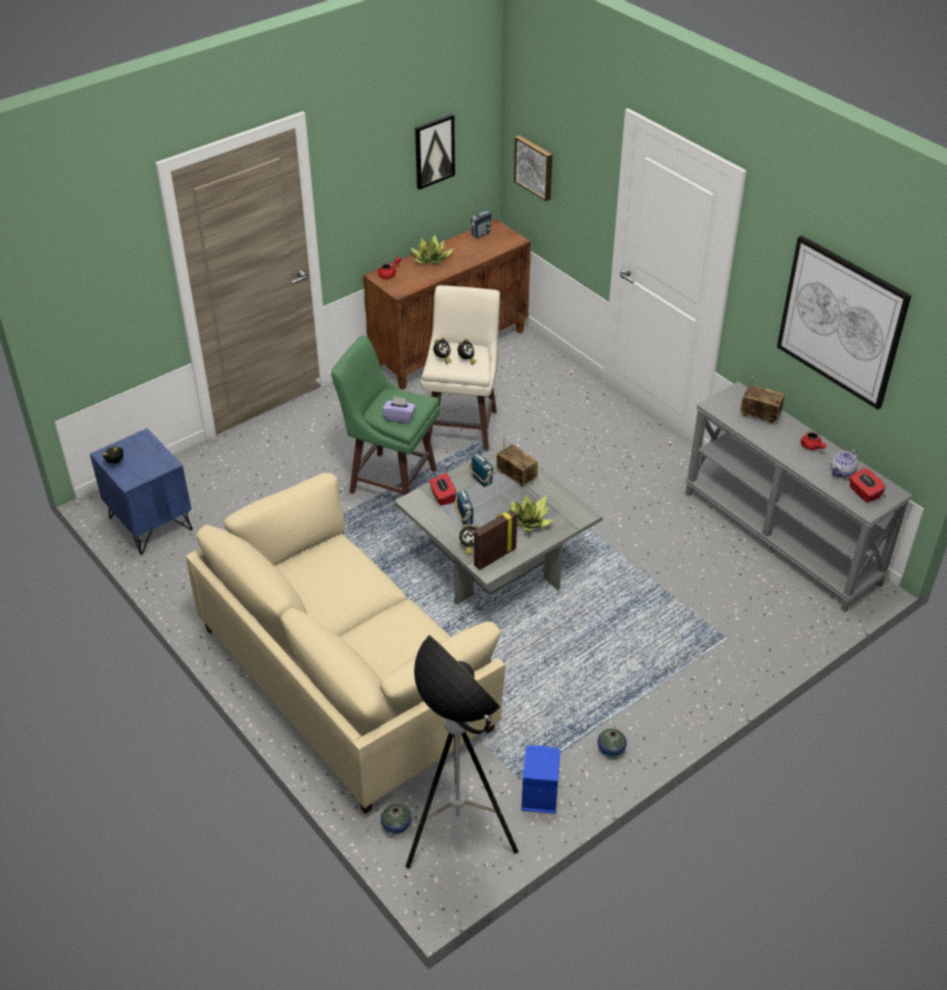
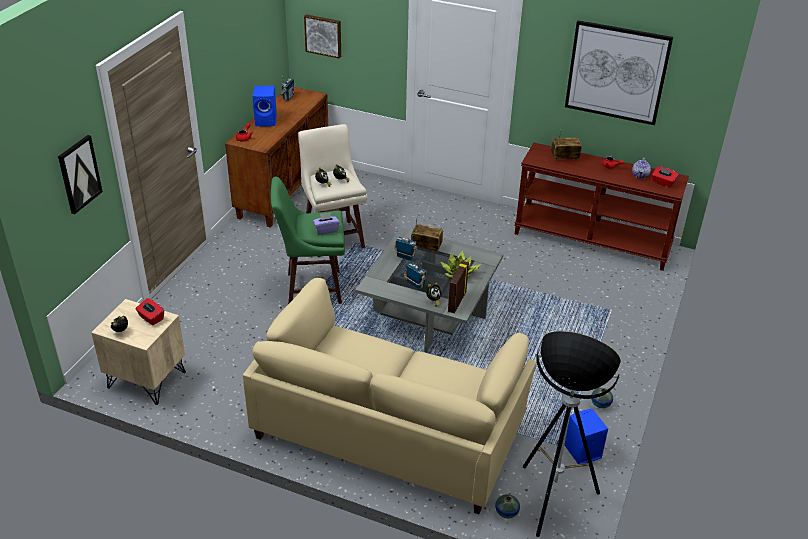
camera: 30 degrees left, 5 degrees down
(150, 524) = (146, 380): blue nightstand -> beige nightstand
(431, 259) = (267, 121): potted plant -> blue speaker
(434, 151) = (254, 36): picture -> picture (79, 174)
(442, 496) = (387, 276): red tissue box -> red tissue box (151, 318)
(782, 537) = (592, 240): grey console table -> brown console table

